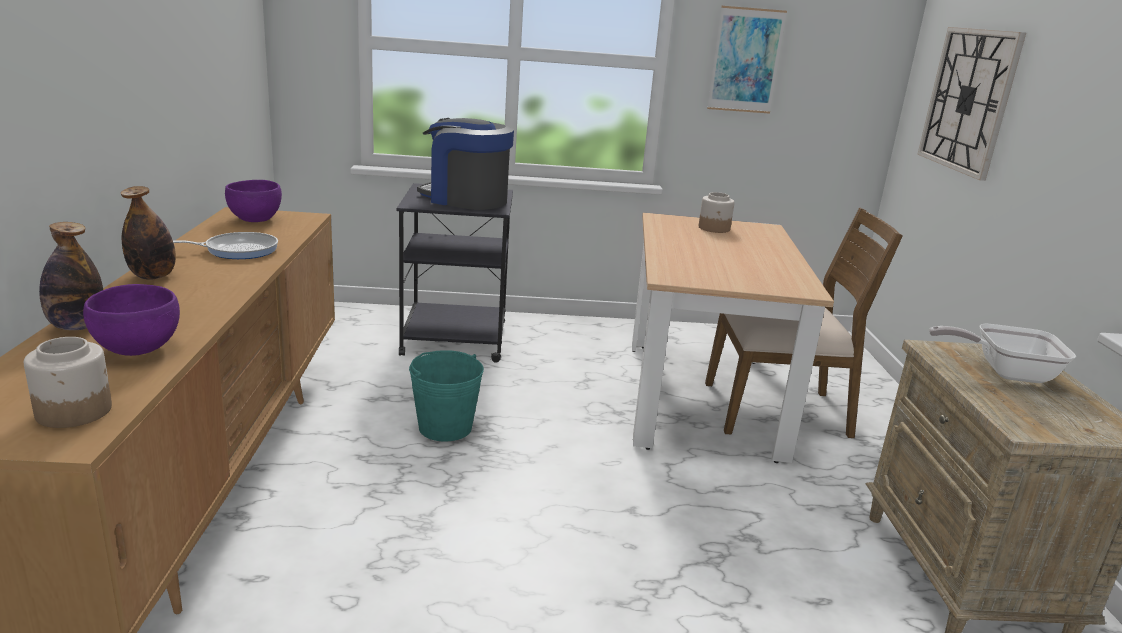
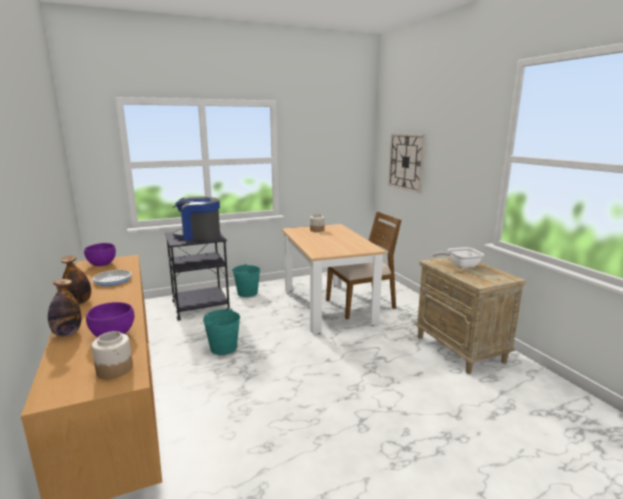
camera: 20 degrees left, 5 degrees down
(556, 333) = (247, 293): none -> turquoise bucket
(745, 60) = (310, 154): picture -> none

